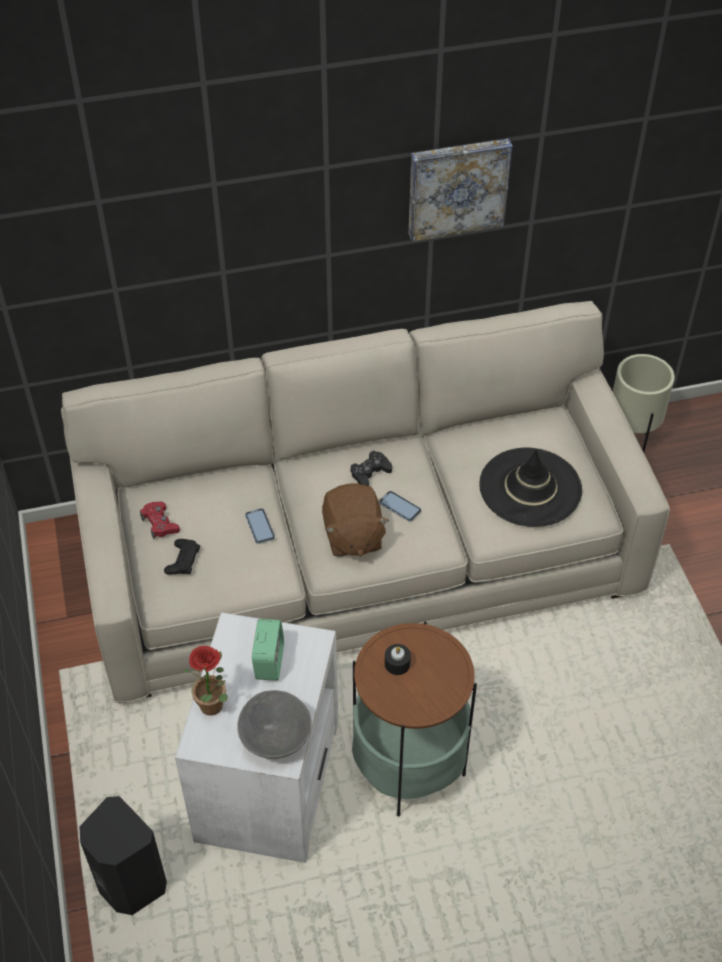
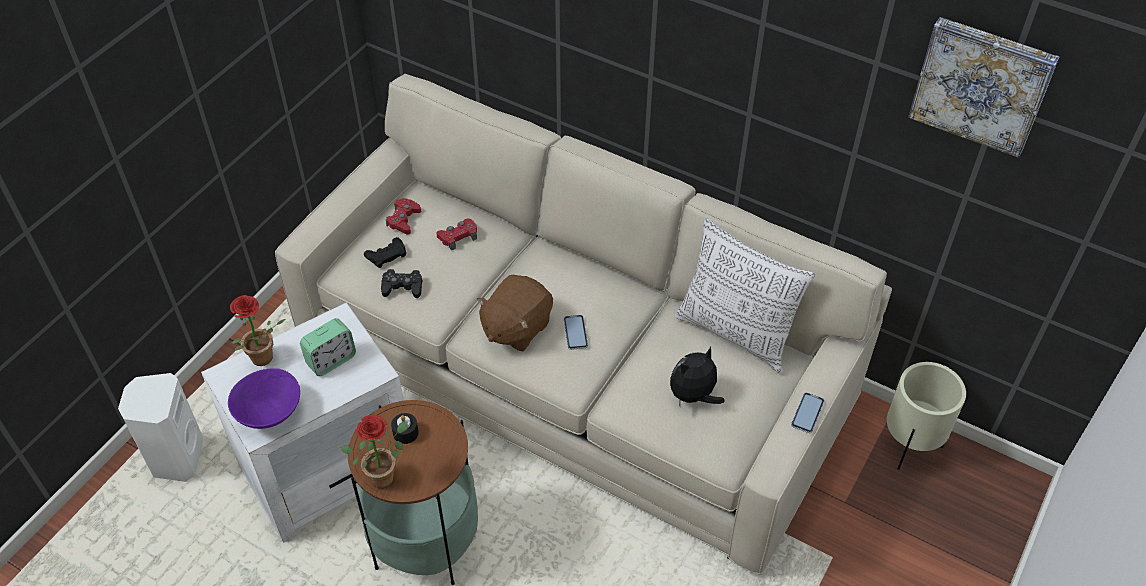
camera: 45 degrees right, 0 degrees up
(130, 884) = (176, 458): black speaker -> white speaker
(222, 504) = (458, 237): none -> red game controller
(260, 527) = (463, 271): phone -> phone (807, 413)
(276, 738) = (270, 413): grey bowl -> purple bowl
(370, 473) = (585, 292): black game controller -> black game controller (402, 287)
(422, 703) = (385, 474): none -> potted plant
(457, 187) = (777, 73): picture -> picture (982, 84)
(503, 425) = (735, 333): none -> pillow
(530, 488) = (693, 396): black hat -> plush toy

